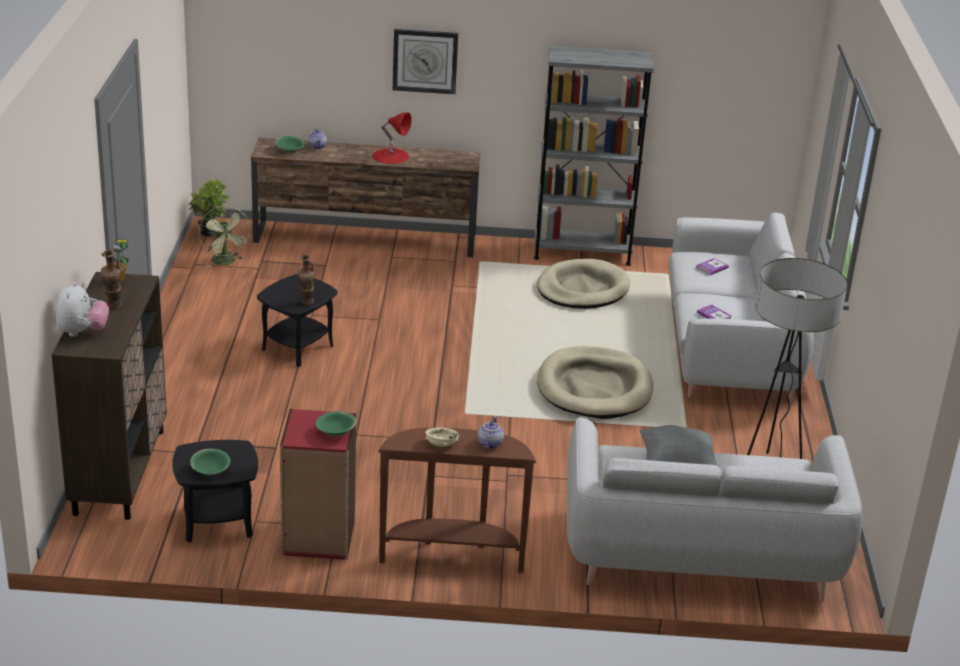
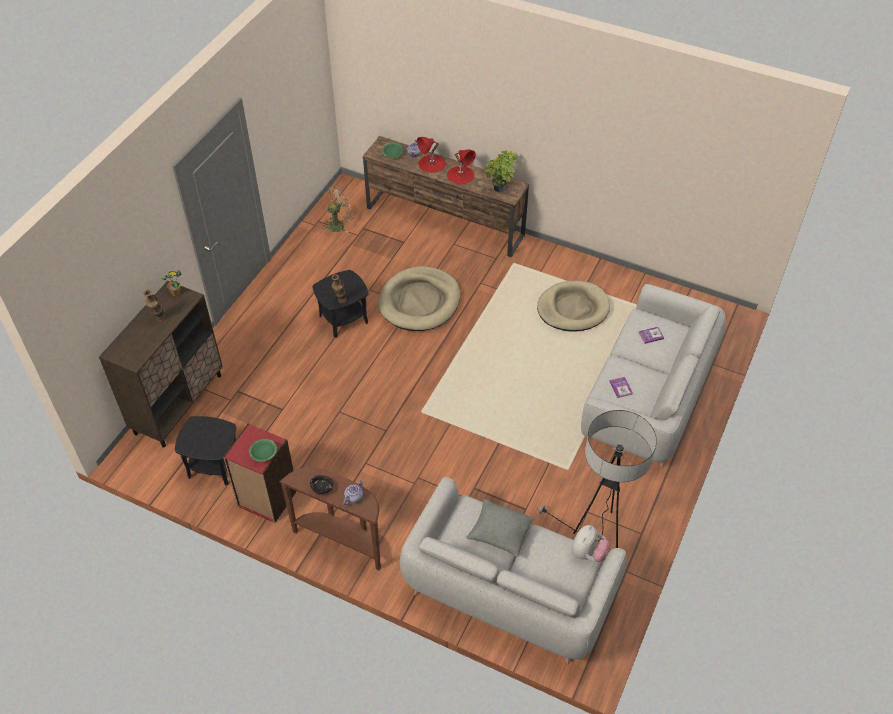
camera: 25 degrees right, 20 degrees up
(82, 332) = (127, 340): plush toy -> plush toy (588, 553)
(210, 235) = (342, 195): potted plant -> potted plant (500, 191)
(210, 470) = (198, 445): green bowl -> none
(226, 262) = (339, 224): green fan -> green fan turned 120 degrees counterclockwise
(346, 151) = (432, 163): none -> red table lamp
(425, 61) = (491, 113): wall clock -> none
(442, 444) = (322, 489): beige bowl -> black bowl
(582, 252) = (594, 270): grey bookcase -> none
(594, 388) = (524, 411): beige dog bed -> beige dog bed (419, 302)

